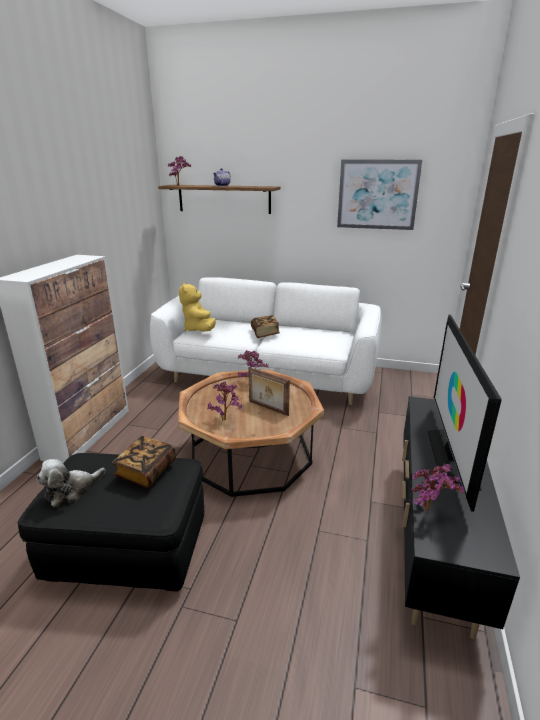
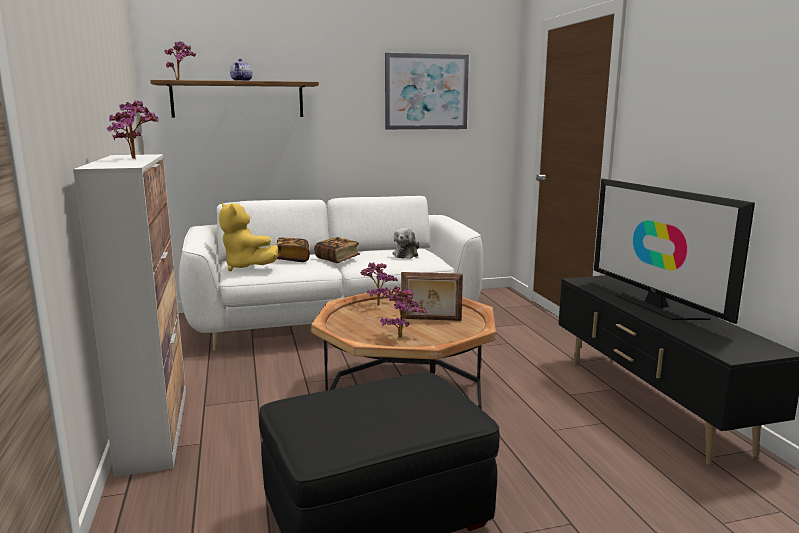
camera: 30 degrees left, 10 degrees down
(71, 490) = (330, 428): plush toy -> plush toy (406, 255)
(146, 472) = (396, 389): book -> book (293, 258)
(429, 512) = (699, 339): potted plant -> potted plant (136, 158)

